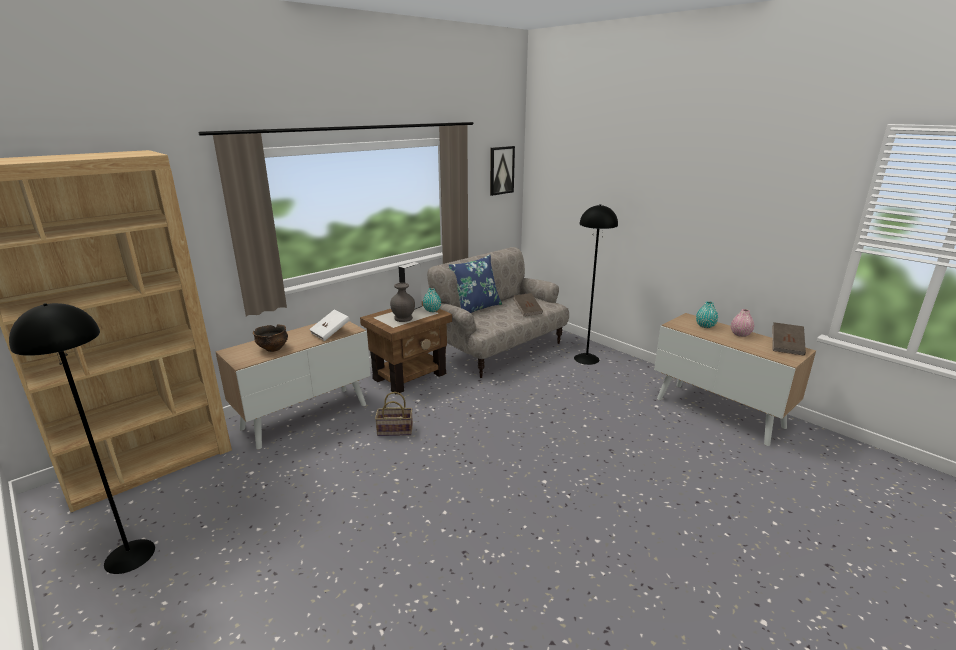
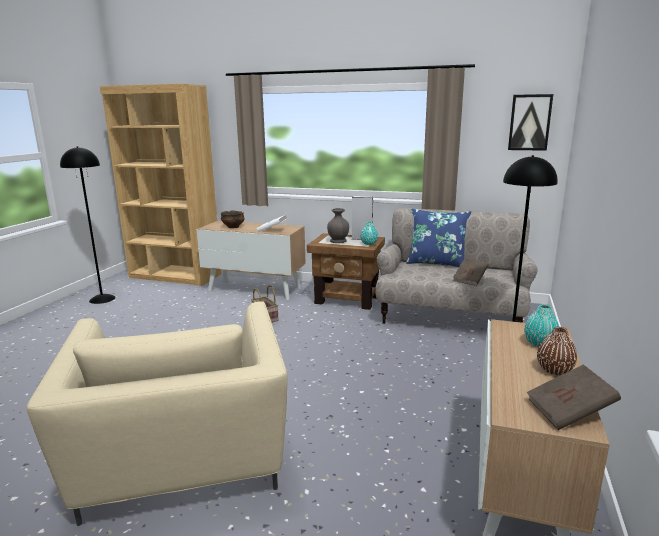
camera: 60 degrees right, 5 degrees down
(636, 543) = (183, 461): none -> beige armchair
(740, 334) = (554, 370): pink vase -> brown vase

